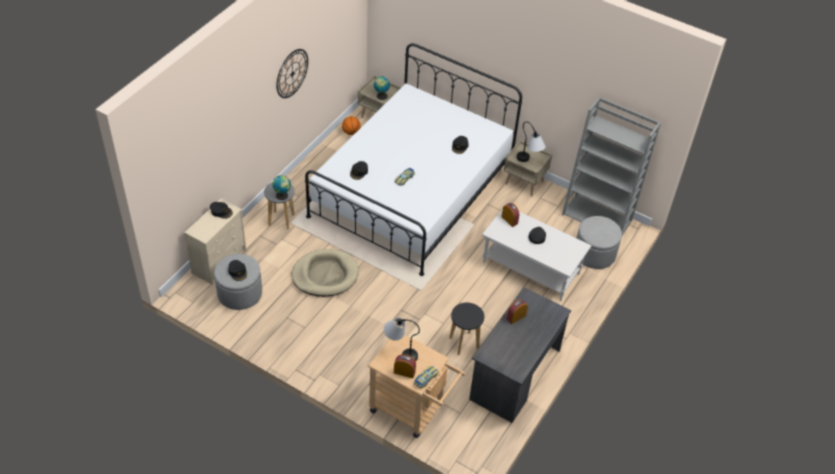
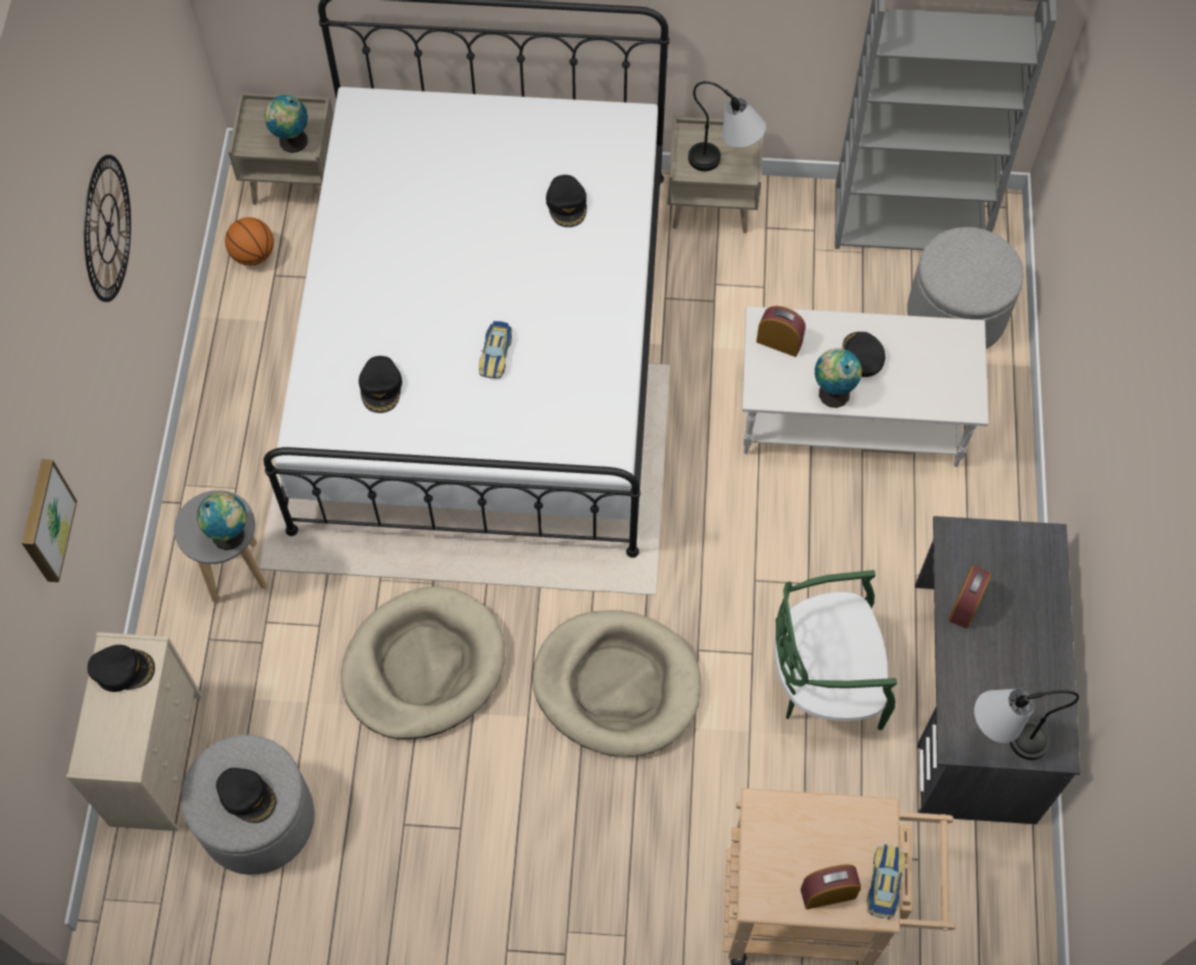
camera: 25 degrees left, 15 degrees up
(220, 141) = (44, 521): none -> picture
(388, 311) = (617, 685): none -> beige dog bed
(400, 351) = (785, 843): table lamp -> table lamp (1001, 740)
(463, 343) = (824, 680): black stool -> green chair
(518, 243) = (832, 392): none -> globe

